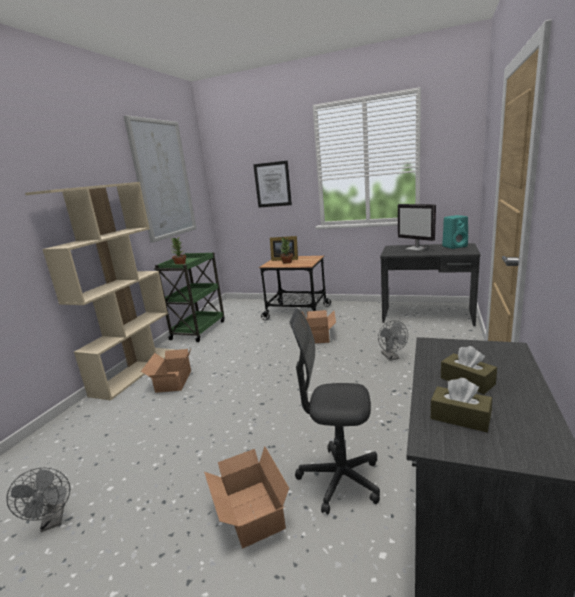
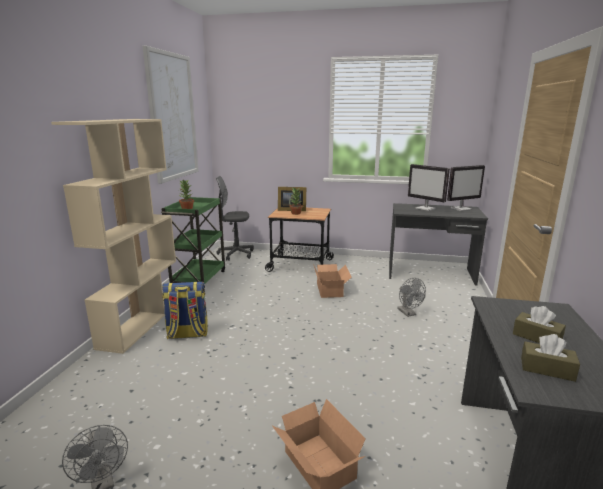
camera: 10 degrees left, 0 degrees up
(171, 382) = (187, 334): cardboard box -> backpack
(272, 184) = (281, 132): picture -> none
(340, 480) = (394, 431): grey office chair -> grey office chair (236, 254)
(455, 246) = (461, 209): turquoise speaker -> monitor

